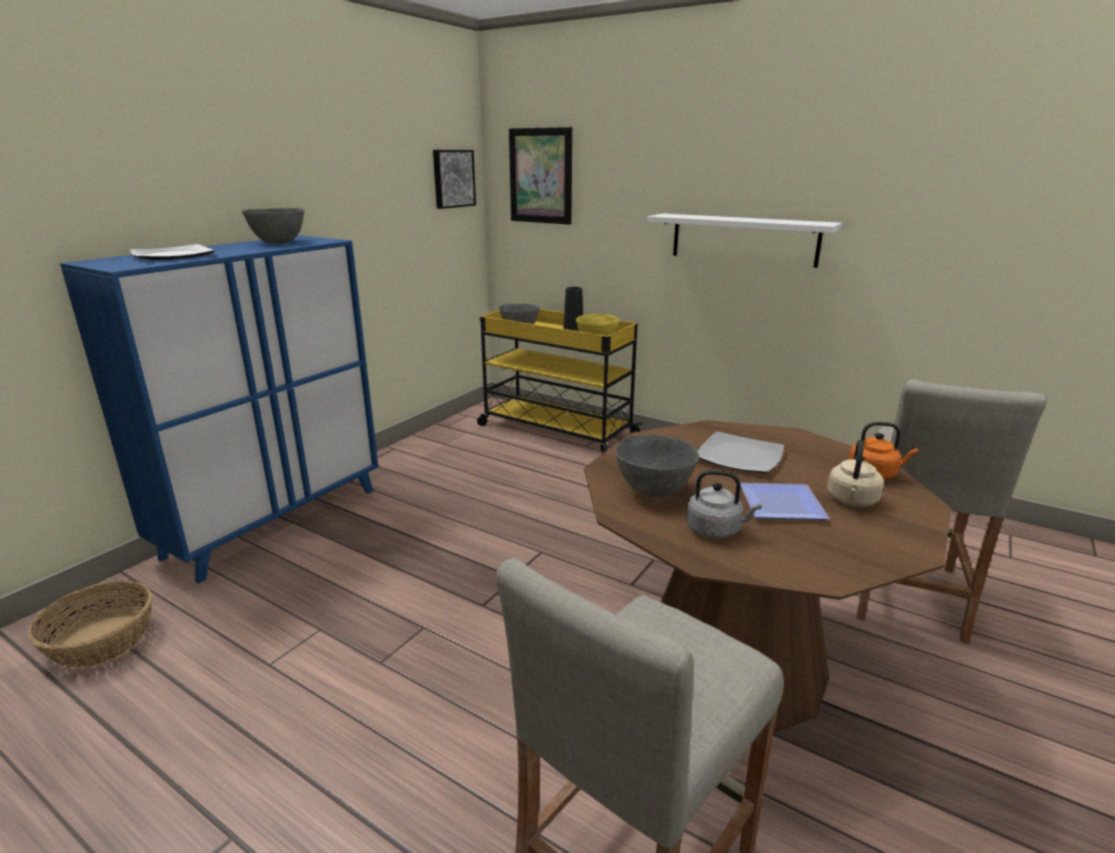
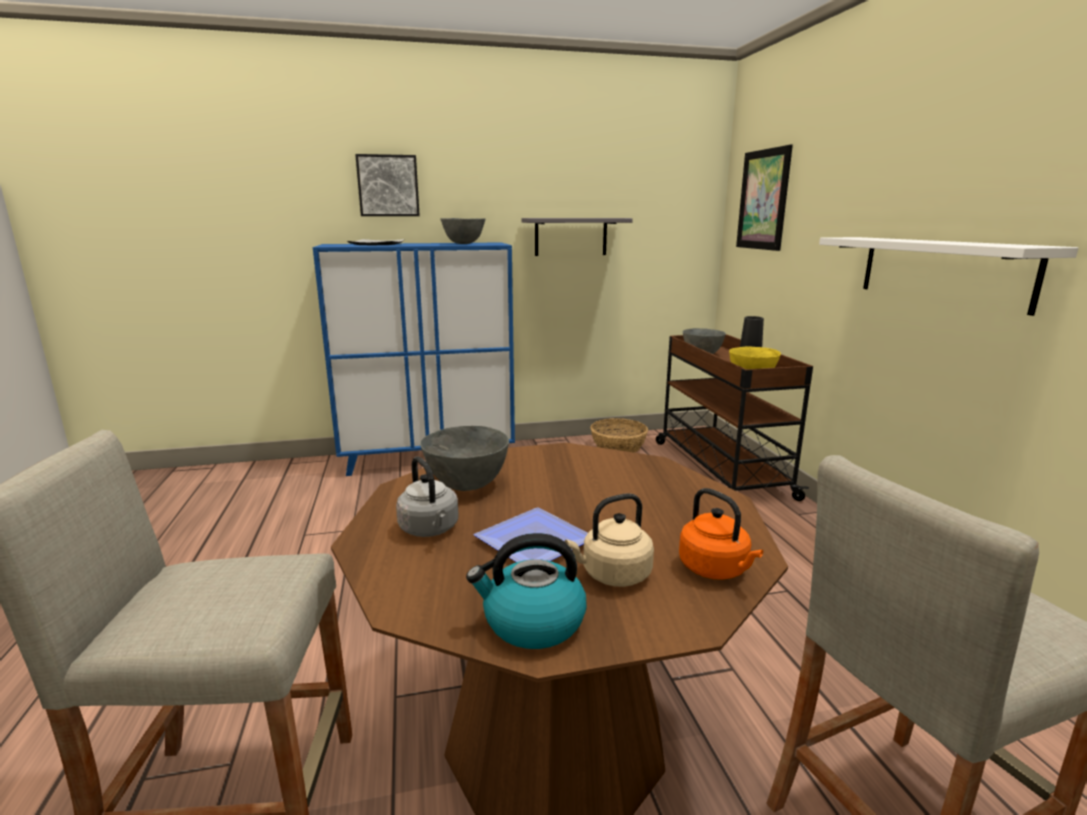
camera: 45 degrees right, 5 degrees down
(103, 640) = (273, 485): basket -> basket (618, 447)
(366, 221) = (571, 236): none -> grey shelf
(452, 178) = (681, 204): picture -> picture (388, 186)
(555, 430) = (720, 468): yellow cart -> brown cart
(739, 456) = (610, 492): plate -> none
(885, 544) = (532, 622): none -> kettle

